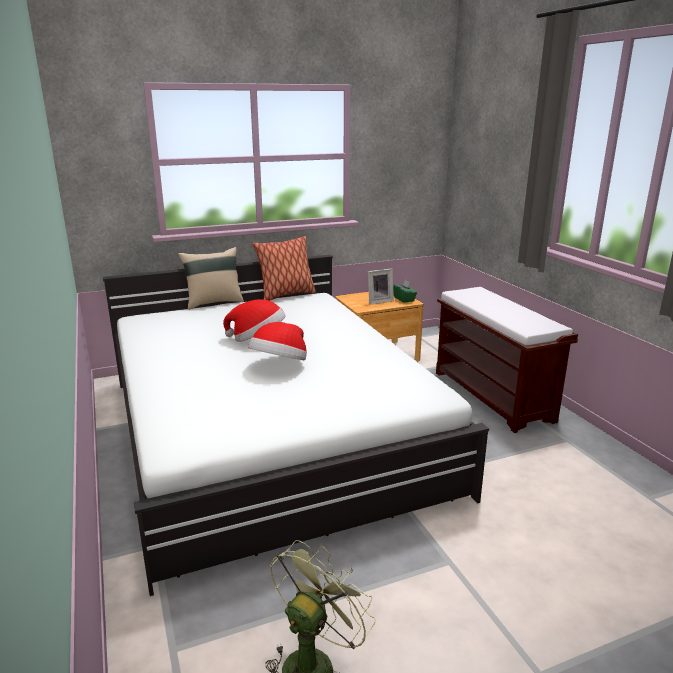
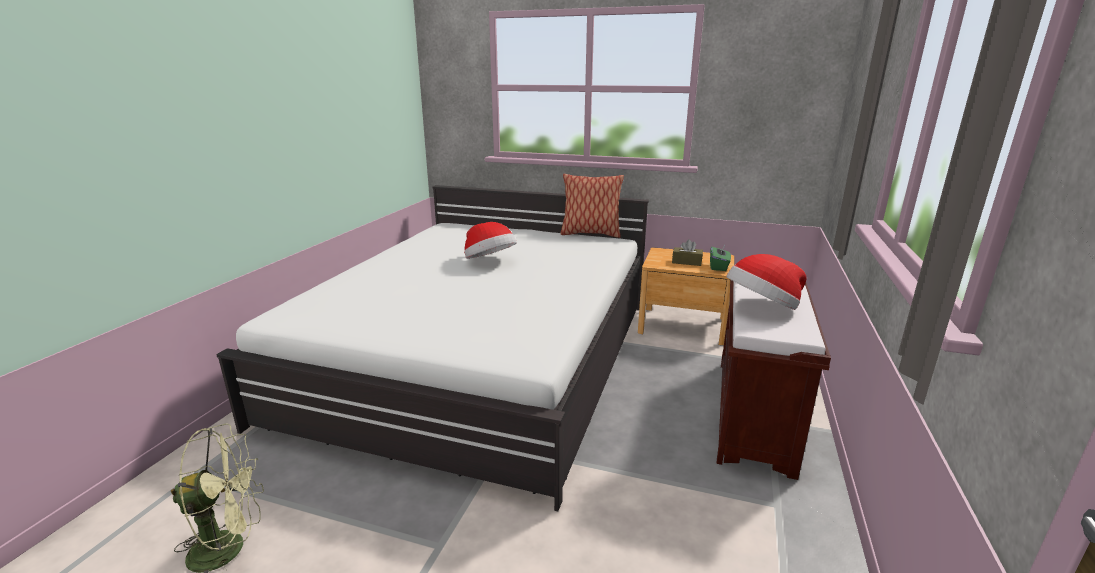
camera: 40 degrees right, 0 degrees up
(213, 302) = (520, 226): beige pillow -> none
(280, 365) = (461, 286): hat -> hat (762, 308)
(379, 301) = (686, 262): picture frame -> brown tissue box

